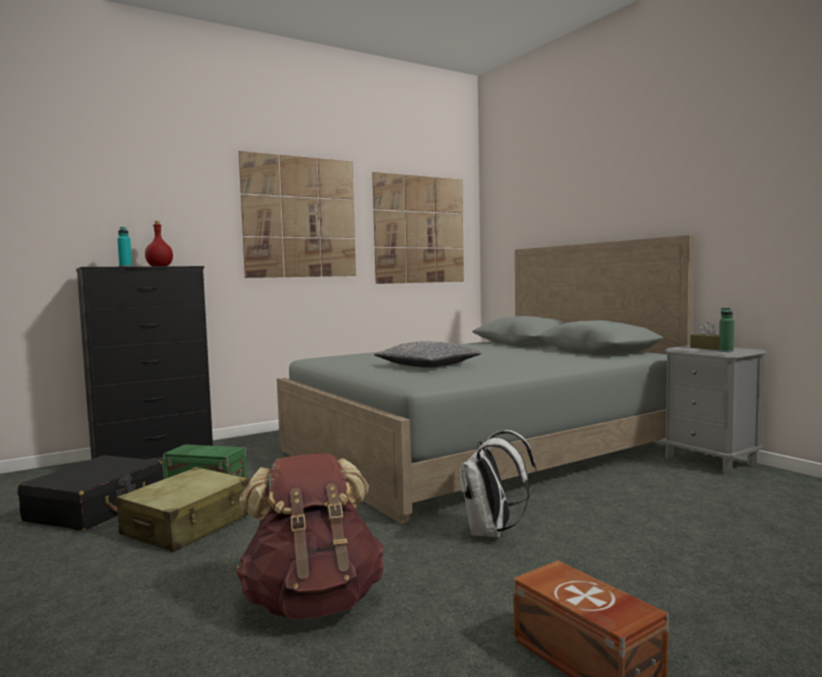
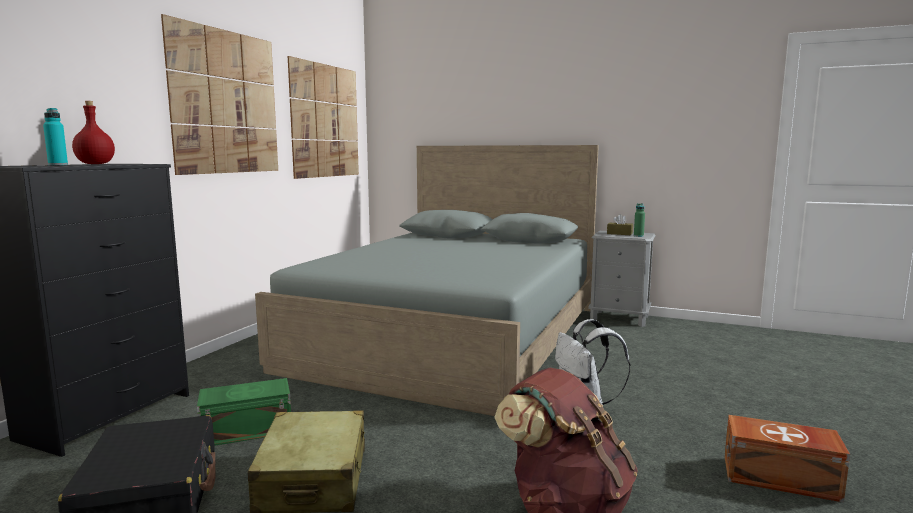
camera: 35 degrees left, 5 degrees up
(427, 365) = (444, 266): grey pillow -> none

